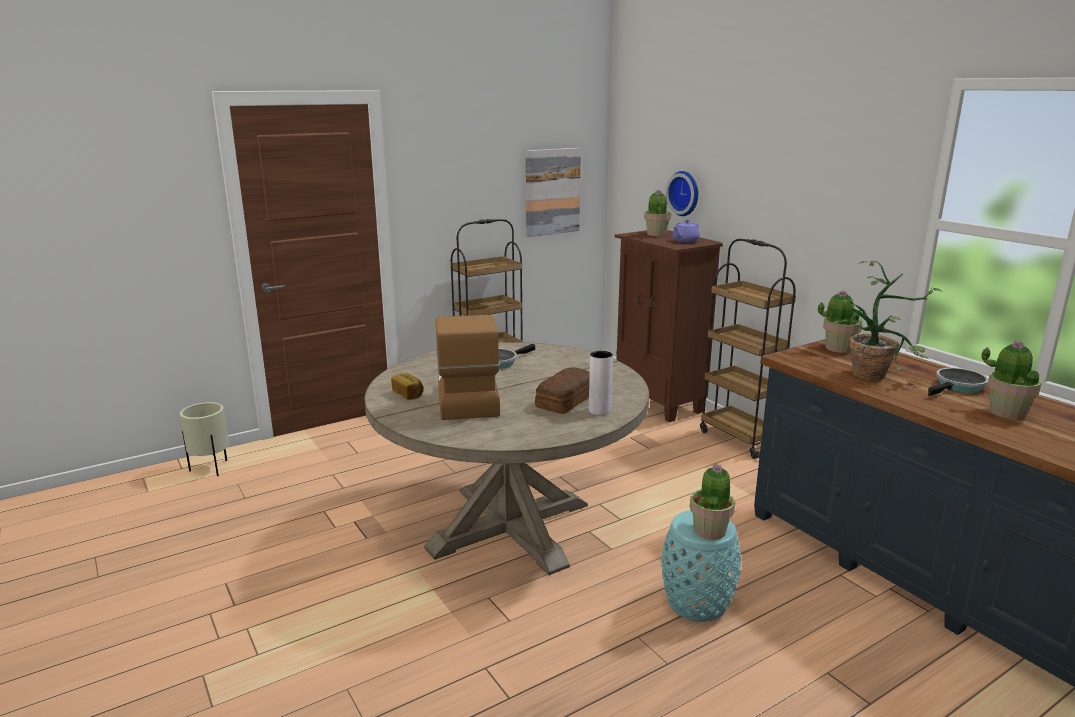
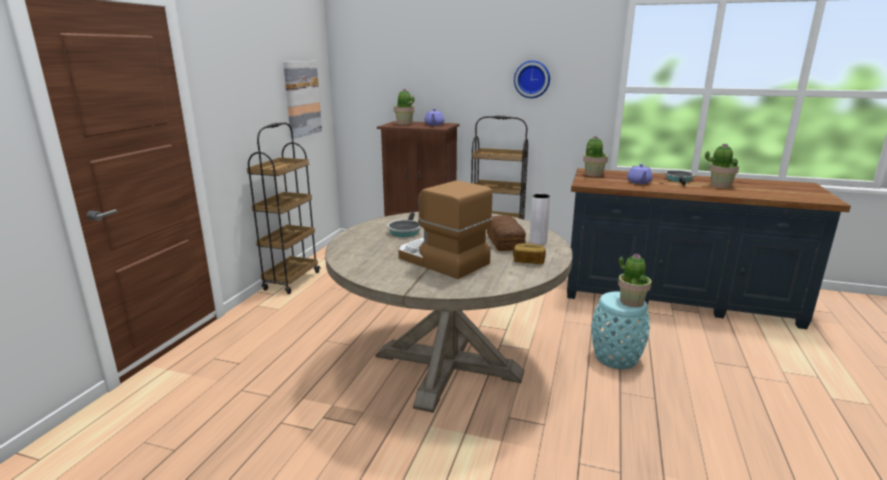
camera: 40 degrees left, 0 degrees up
(212, 469) = (86, 443): beige planter -> none
(408, 394) = (390, 271): bread -> bread (528, 261)
(685, 193) = (416, 91): wall clock -> wall clock (532, 79)
(876, 374) = (639, 182): potted plant -> purple teapot

